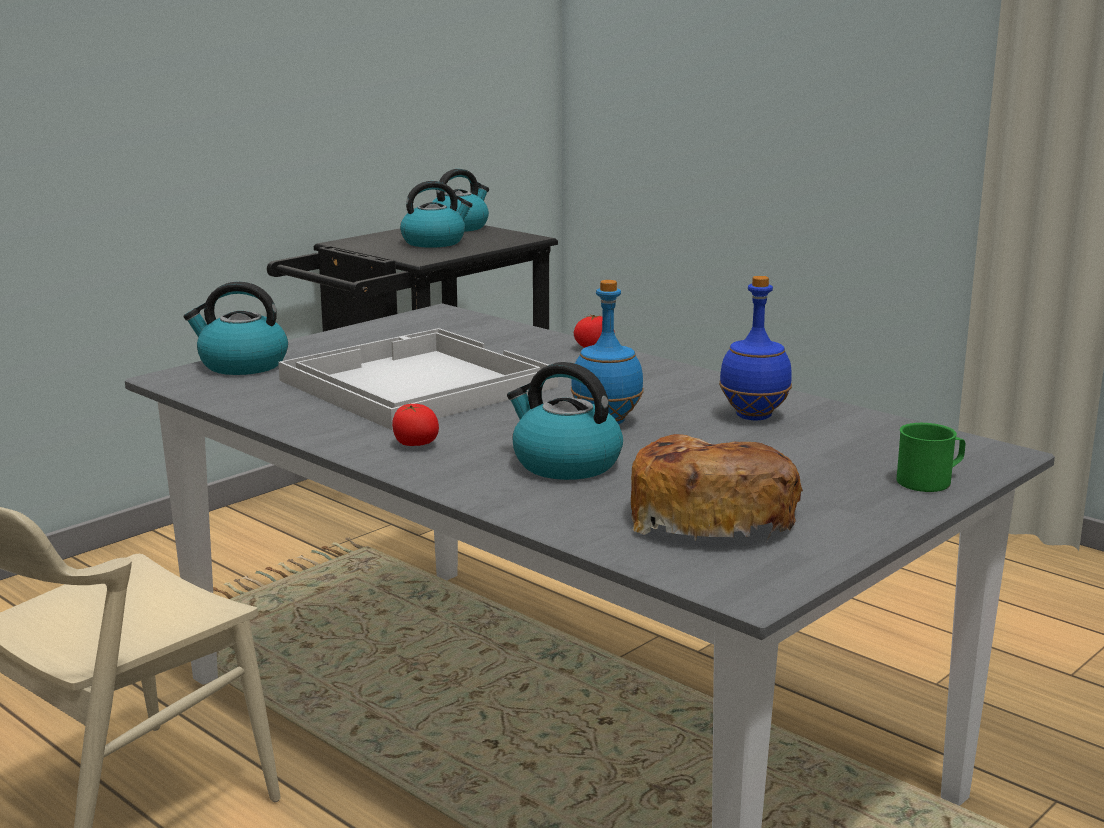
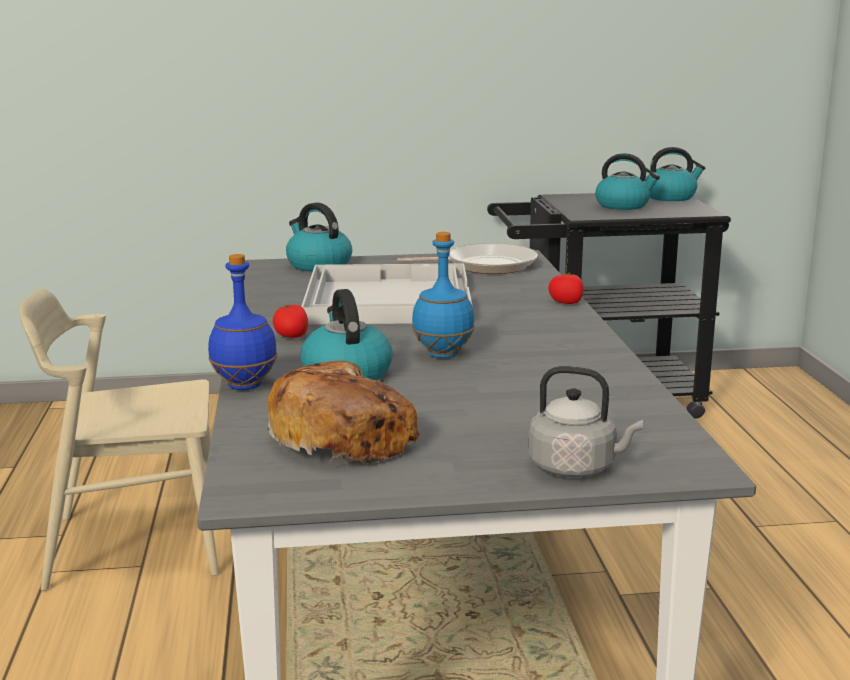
camera: 40 degrees right, 0 degrees up
(430, 329) = (485, 265): none -> frying pan
(753, 416) = (561, 379): blue bottle -> blue bottle (245, 385)
(930, 481) = (576, 467): green mug -> grey kettle

